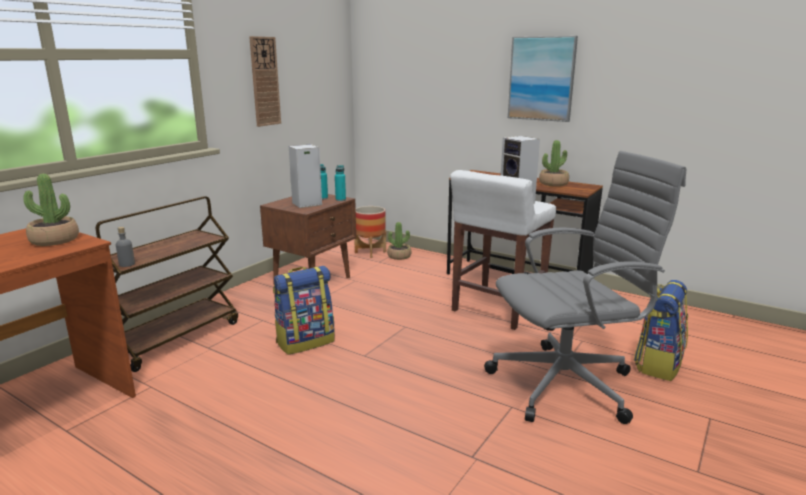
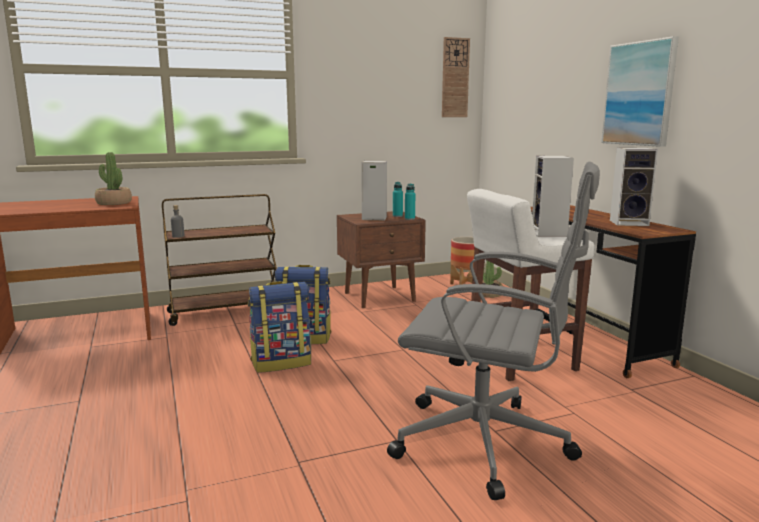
camera: 35 degrees right, 5 degrees down
(265, 81) = (366, 102): wall clock -> wall clock (455, 78)
(553, 183) = (630, 223): potted plant -> speaker
(658, 364) = (639, 465): backpack -> backpack (281, 362)

